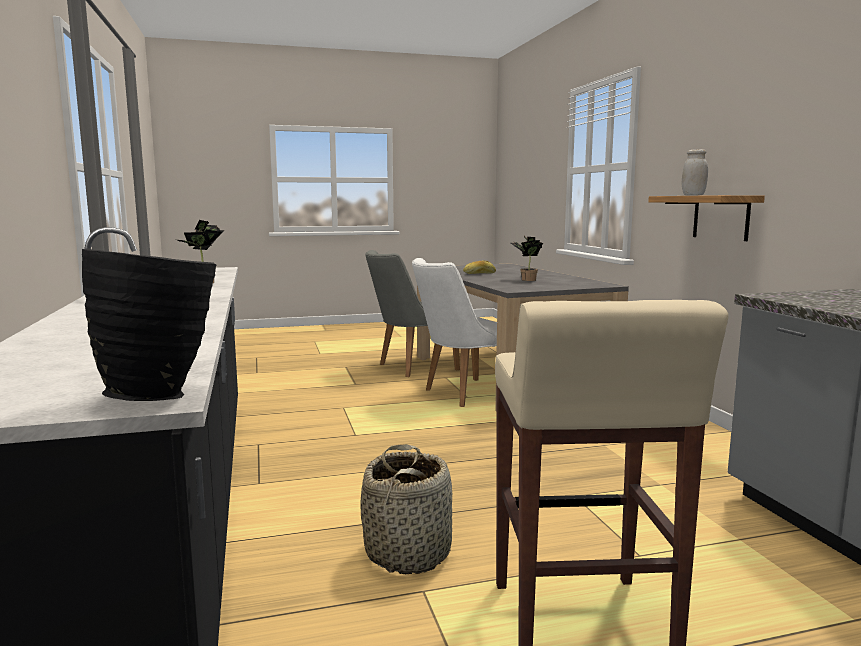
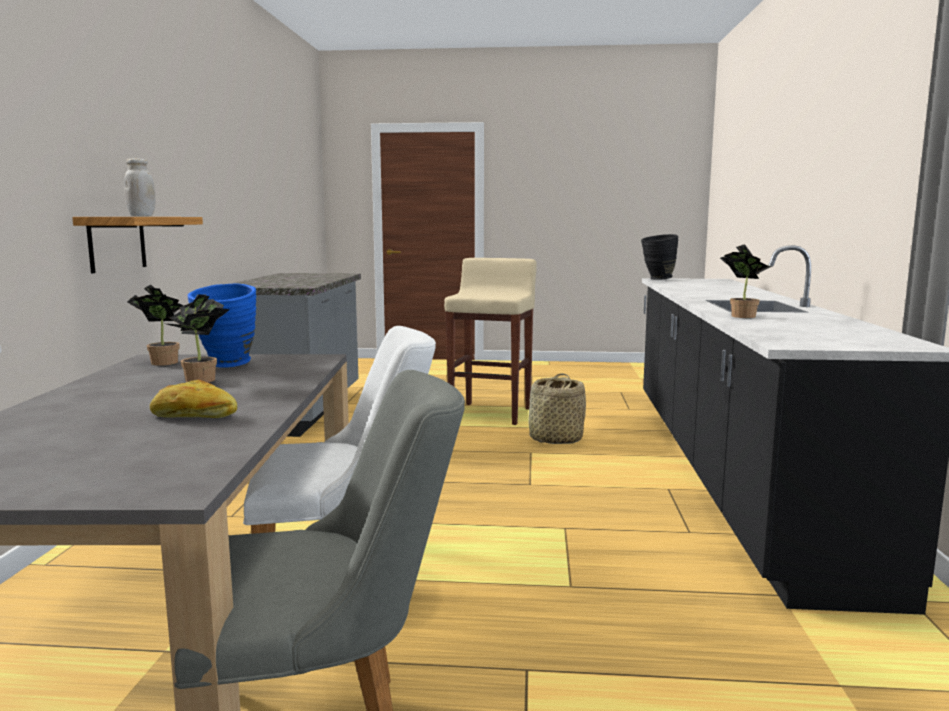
camera: 160 degrees left, 0 degrees up
(546, 284) = (227, 365): none -> blue vase
(588, 283) = (161, 362): none -> potted plant

